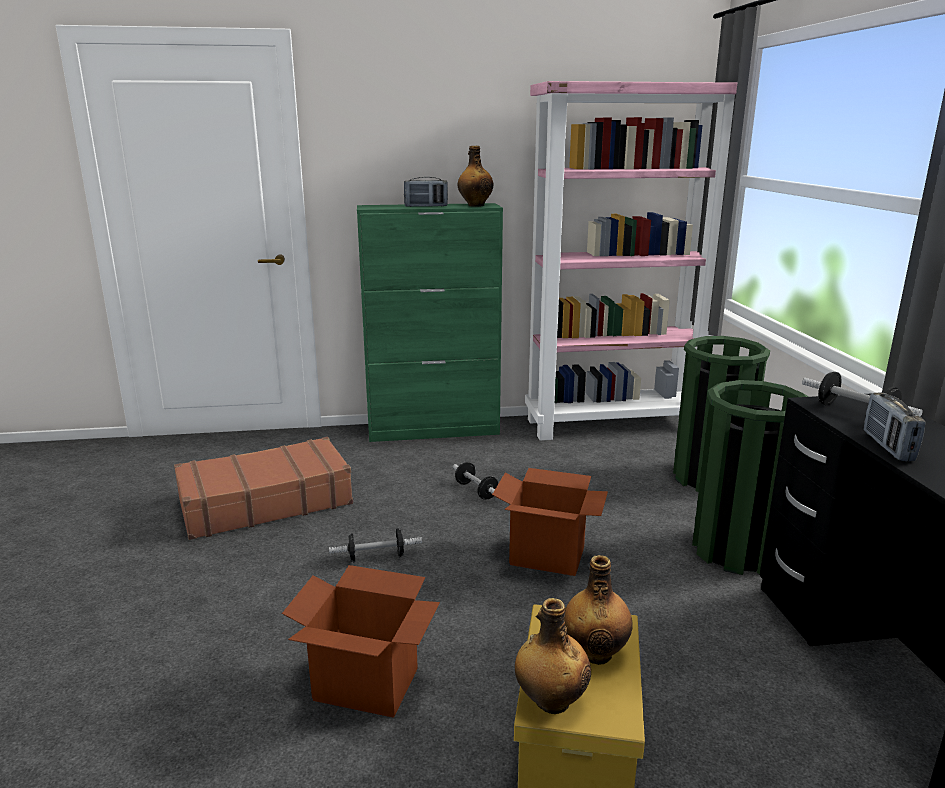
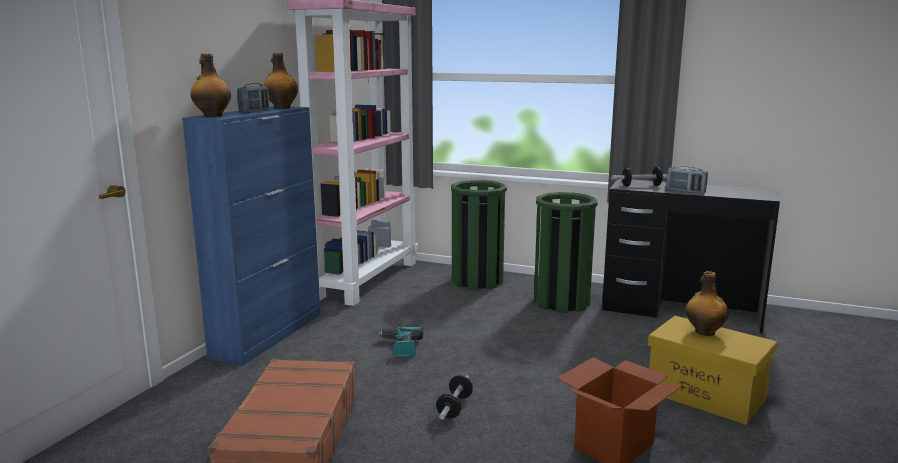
camera: 60 degrees left, 5 degrees down
(434, 430) = (268, 334): green cabinet -> blue cabinet
(476, 491) = (400, 347): dumbbell -> power drill
(547, 556) = (517, 349): cardboard box -> none
(550, 701) = (741, 352): bottle -> bottle (212, 116)

